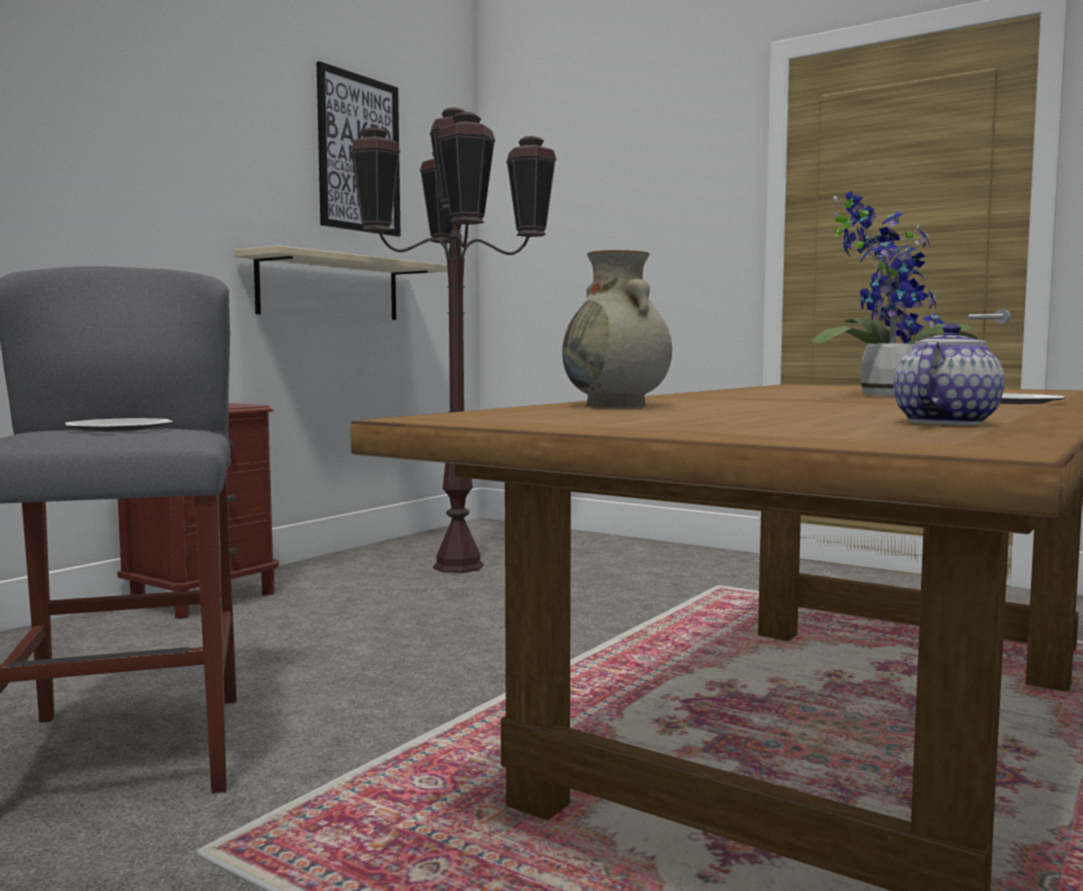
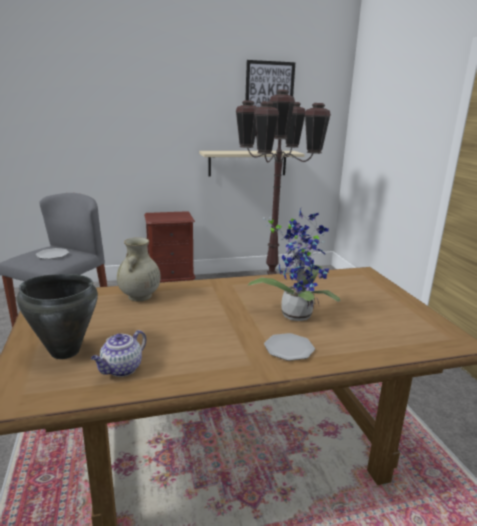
camera: 40 degrees right, 15 degrees up
(783, 427) = (64, 351): none -> black cooking pot
(945, 423) = (121, 369): teapot -> teapot turned 135 degrees clockwise

